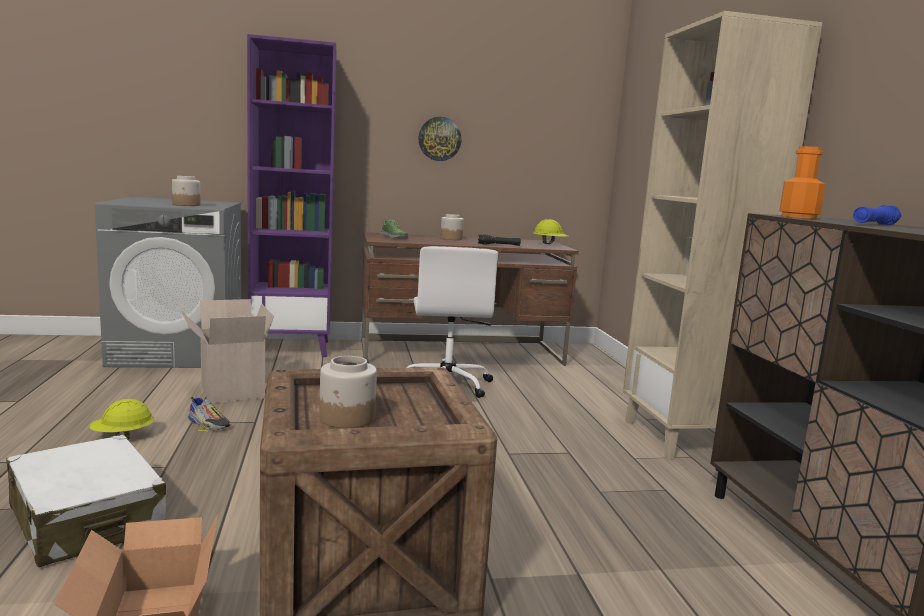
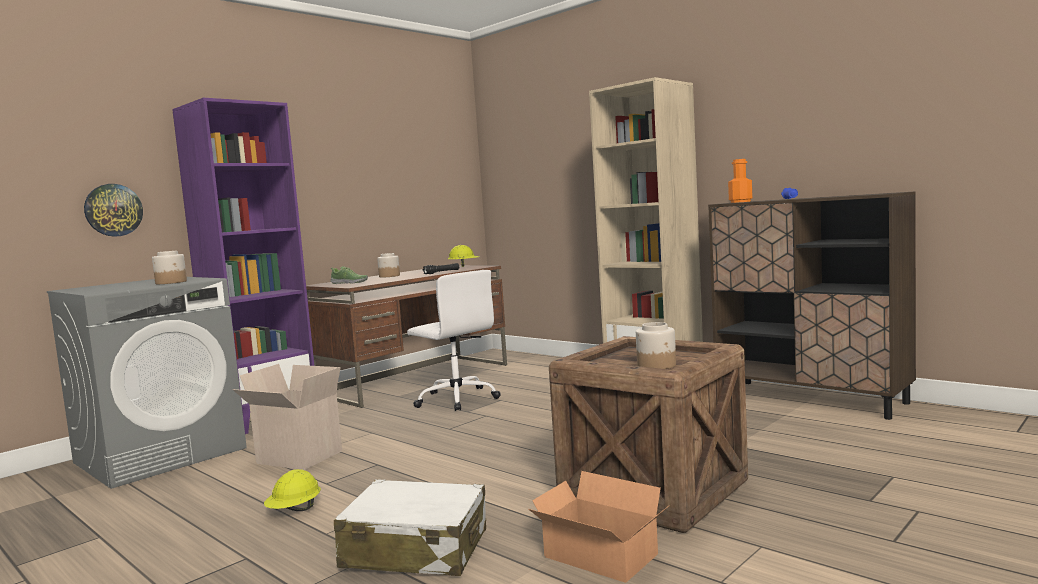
camera: 35 degrees left, 5 degrees down
(208, 423) = (343, 478): shoe -> none
(439, 139) = (352, 186): wall clock -> wall clock (113, 210)

